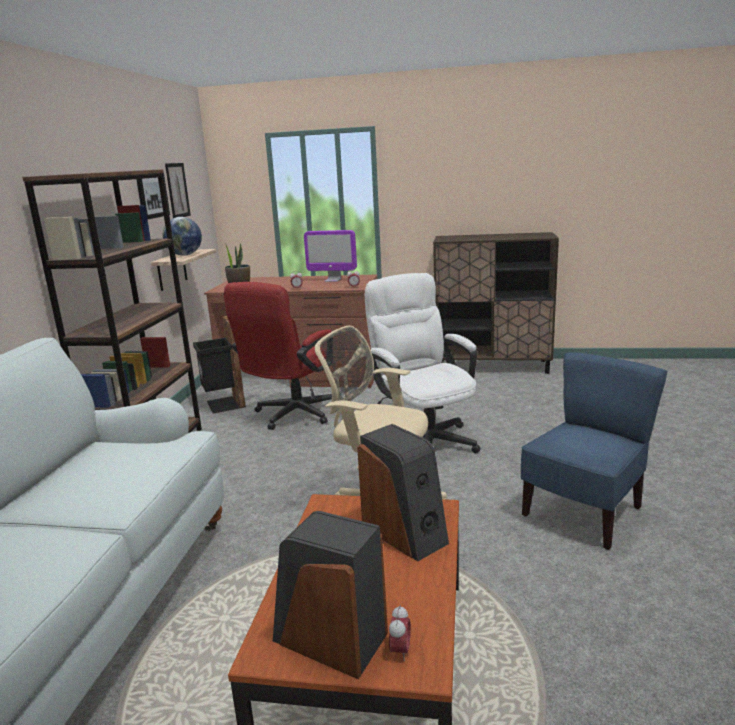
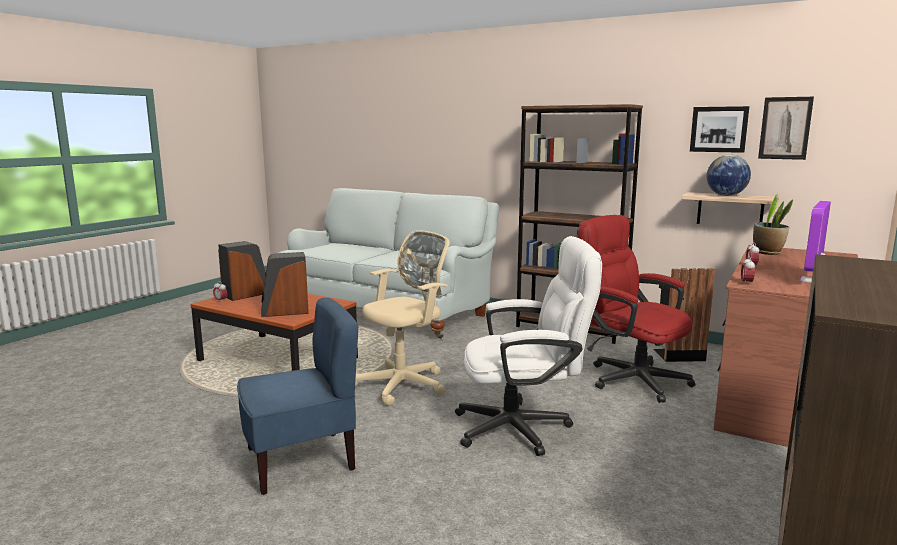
camera: 110 degrees right, 5 degrees down
(584, 513) = (301, 460): blue chair -> blue chair turned 90 degrees counterclockwise

